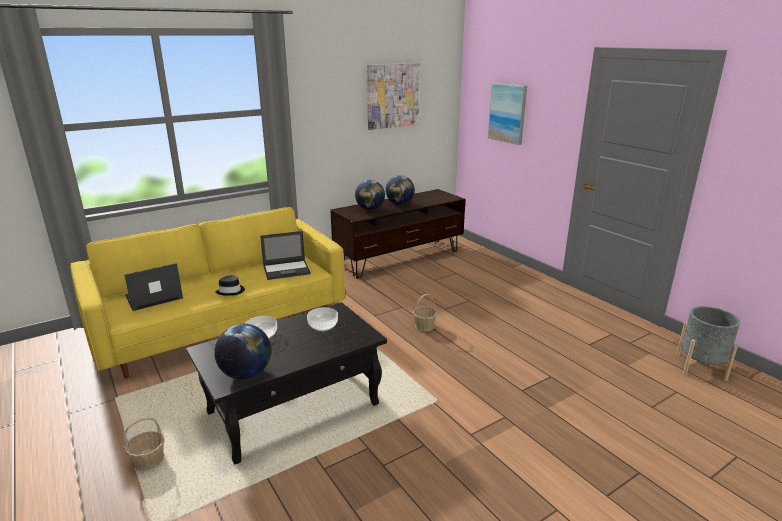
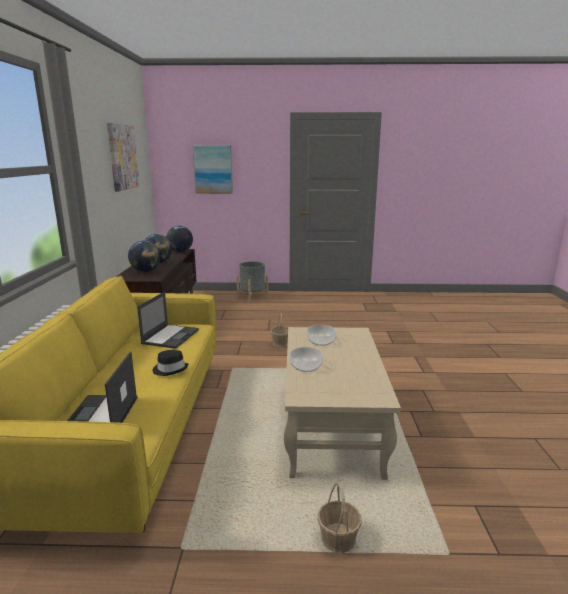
camera: 55 degrees left, 5 degrees down
(246, 374) = (369, 386): globe -> globe (180, 251)
(295, 408) = (331, 427): black coffee table -> beige coffee table
(700, 366) = (414, 299): grey planter -> grey planter (252, 297)

